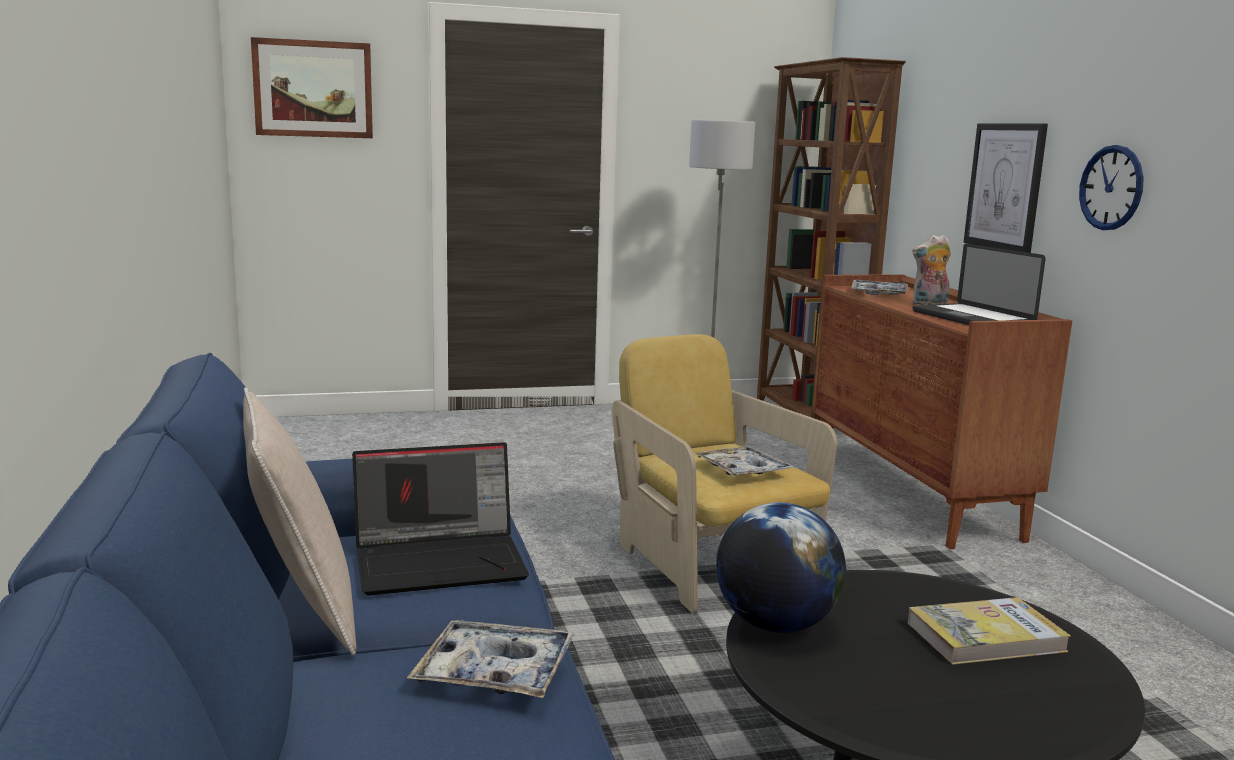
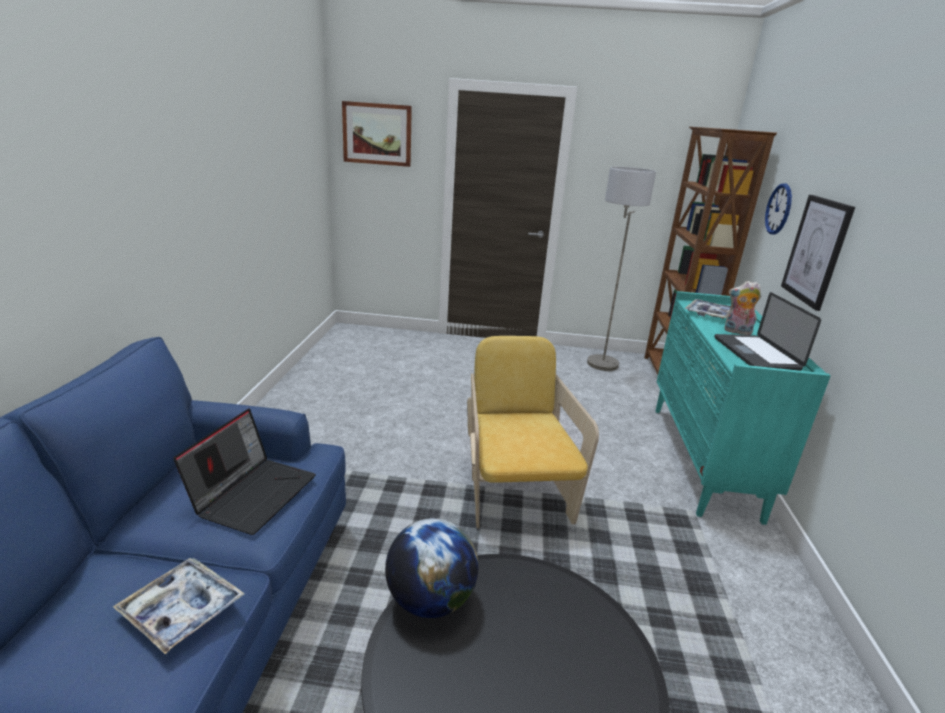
camera: 20 degrees right, 10 degrees up
(302, 613) = (142, 518): beige pillow -> none
(442, 561) = (253, 493): laptop -> laptop turned 75 degrees counterclockwise
(742, 471) = (531, 442): tray -> none
(911, 495) = (702, 459): brown cabinet -> turquoise cabinet
(985, 637) = (573, 662): book -> none
(1111, 188) = (886, 276): wall clock -> wall clock (778, 209)

